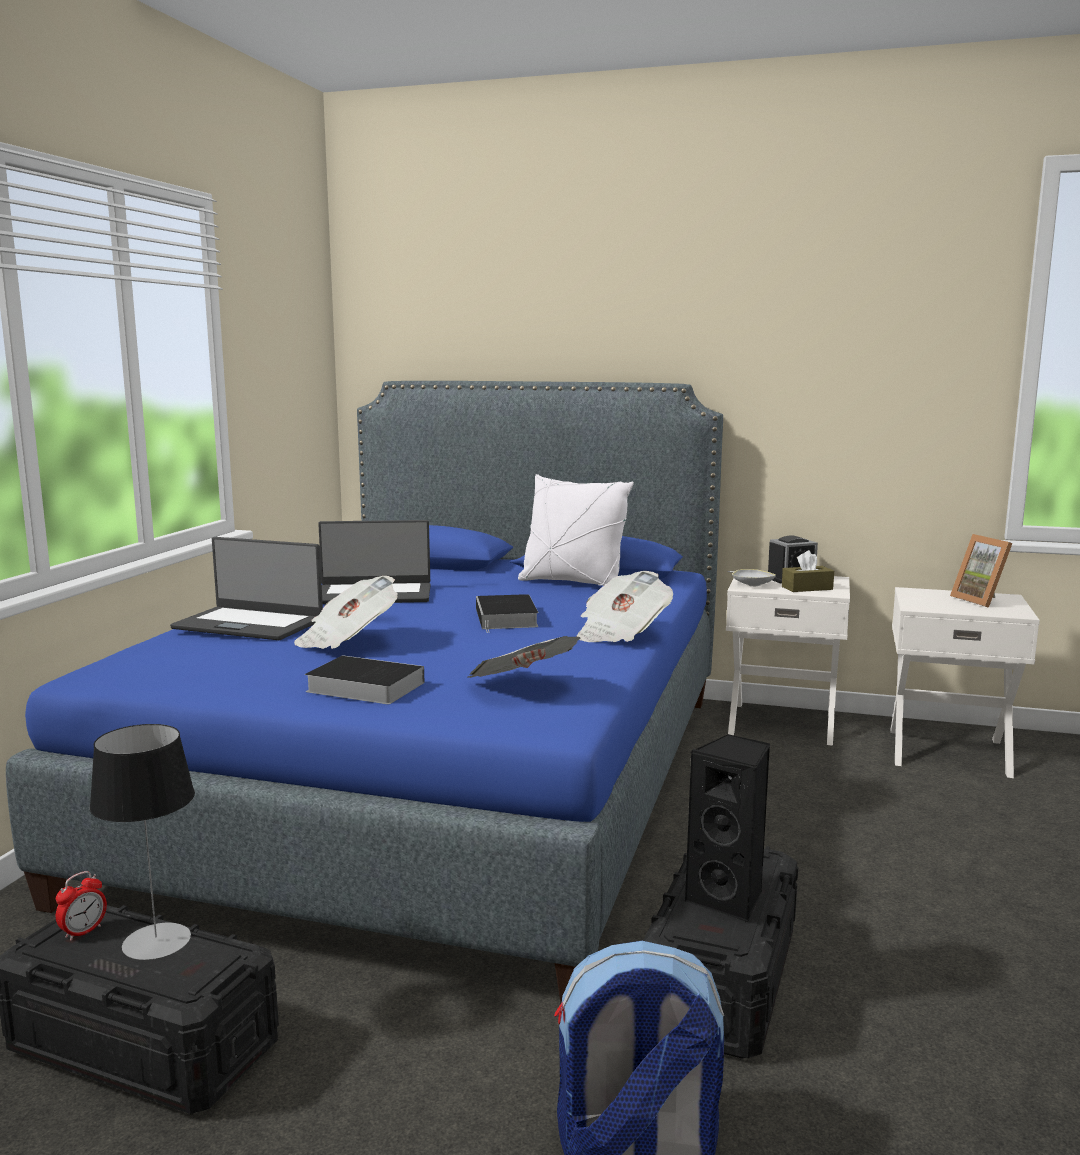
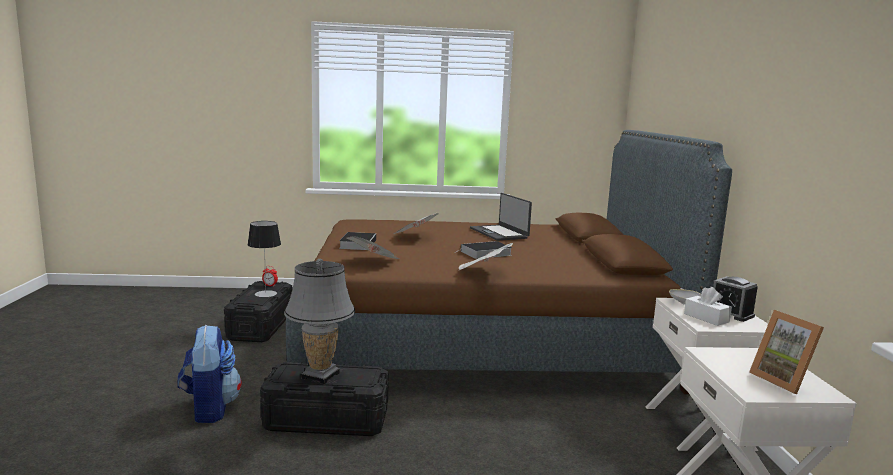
camera: 70 degrees right, 0 degrees up
(249, 624) = (424, 224): laptop -> none
(444, 782) = (483, 337): blue bed -> brown bed
(572, 582) = (583, 259): white pillow -> none
(729, 899) = (320, 375): black speaker -> grey table lamp
(807, 588) = (706, 318): brown tissue box -> white tissue box
(982, 600) = (783, 380): picture frame -> picture frame turned 75 degrees counterclockwise

